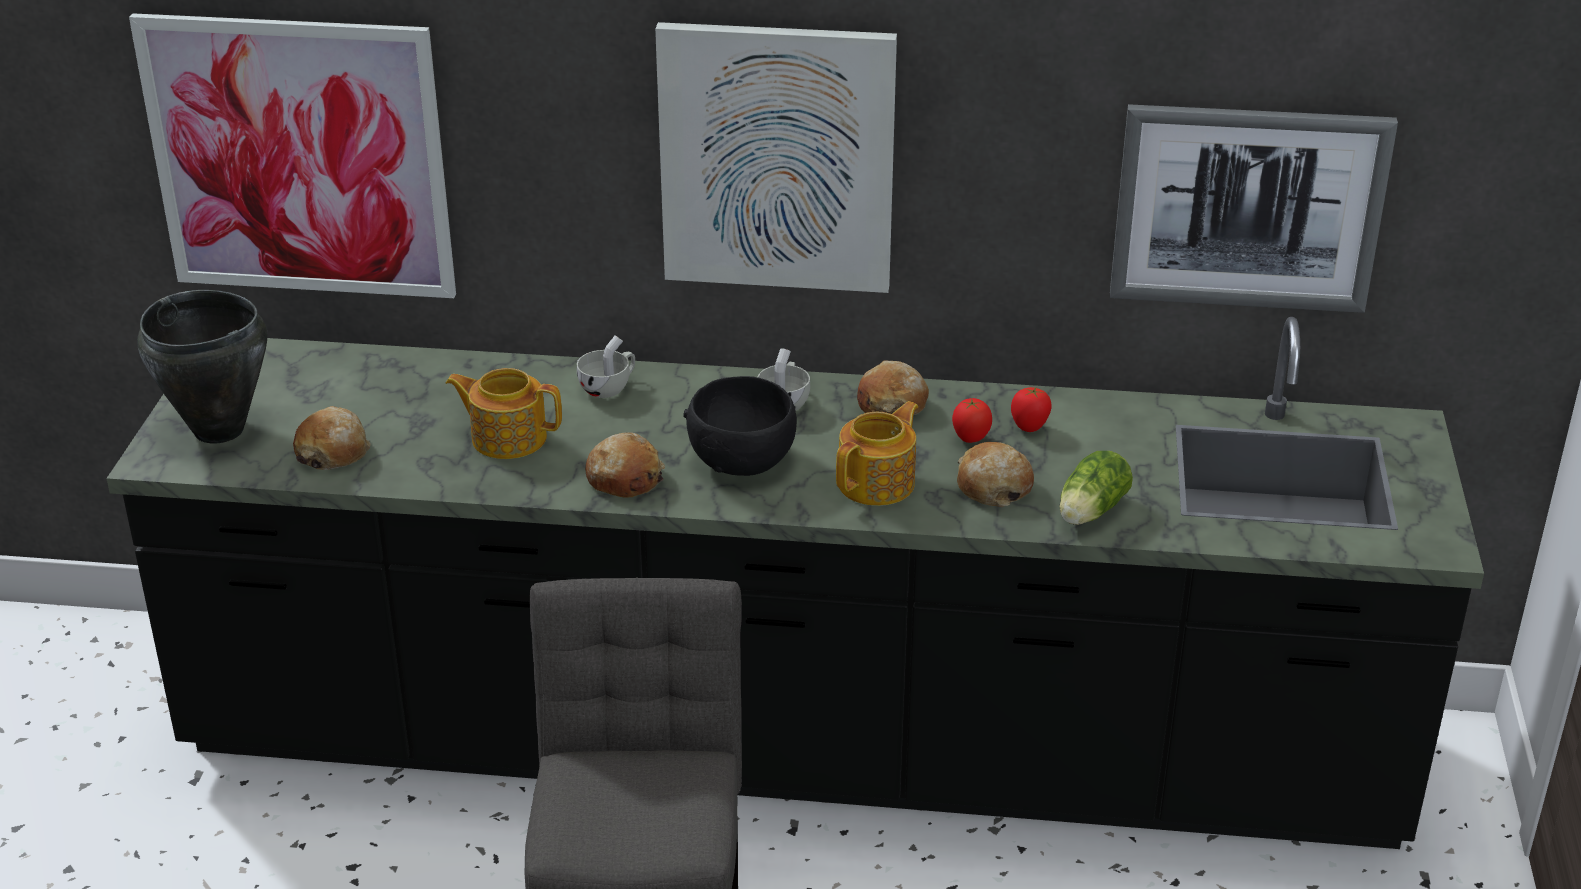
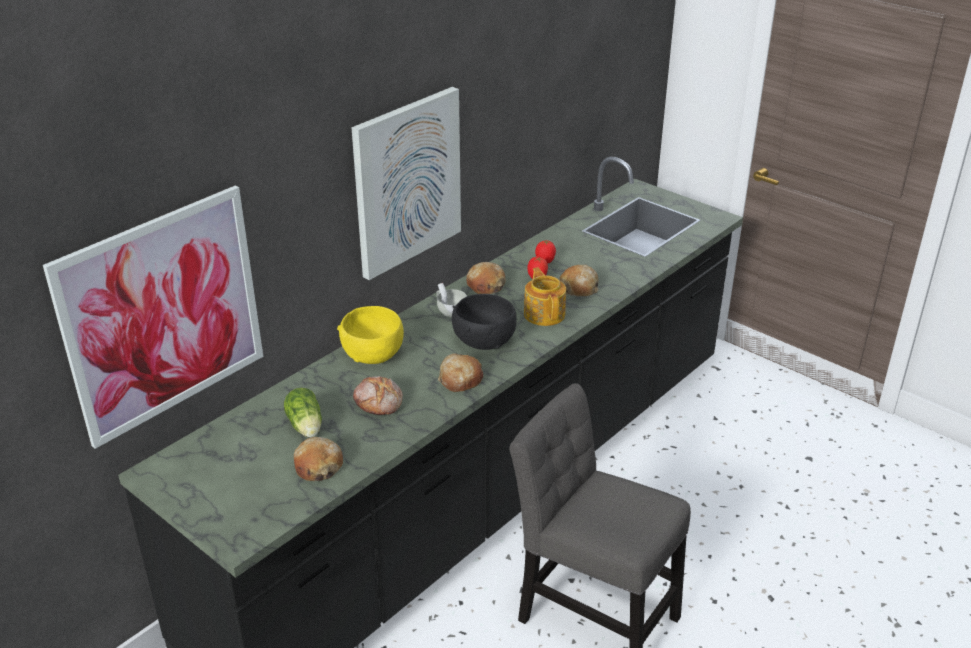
camera: 55 degrees left, 0 degrees up
(219, 431) = (240, 503): black cooking pot -> none
(507, 437) = (379, 402): teapot -> bread
(609, 388) = (373, 354): white cup -> yellow bowl
(1089, 512) = (622, 274): lettuce -> lettuce (306, 427)
(1248, 207) = (573, 116): picture -> none

